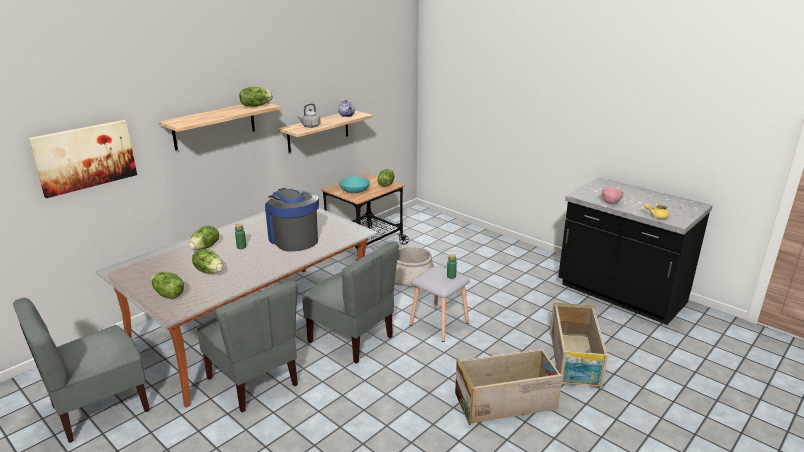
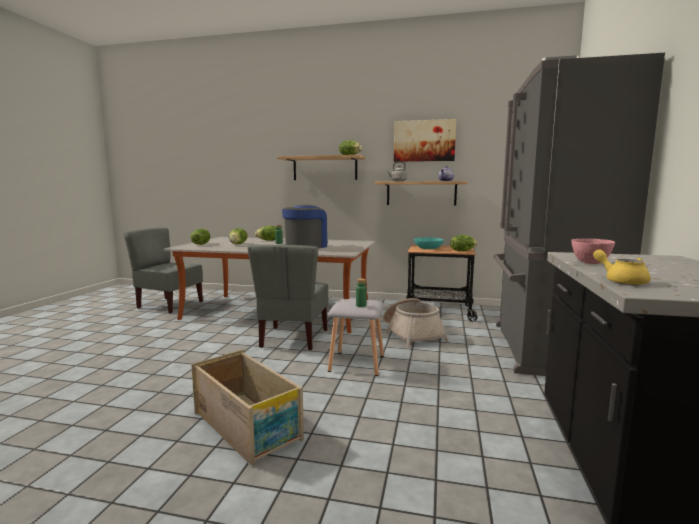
camera: 60 degrees right, 15 degrees down
(85, 157) = (241, 171): picture -> picture (424, 141)
(254, 381) = (214, 326): grey chair -> none
(481, 245) = (545, 349): none -> grey fridge
(575, 360) = (378, 460): crate -> none

